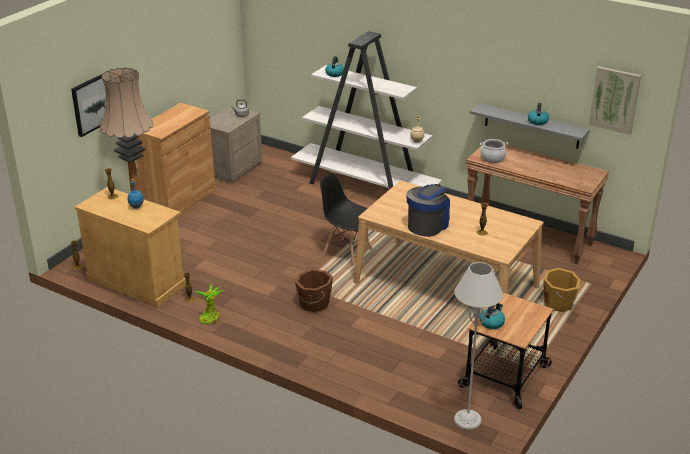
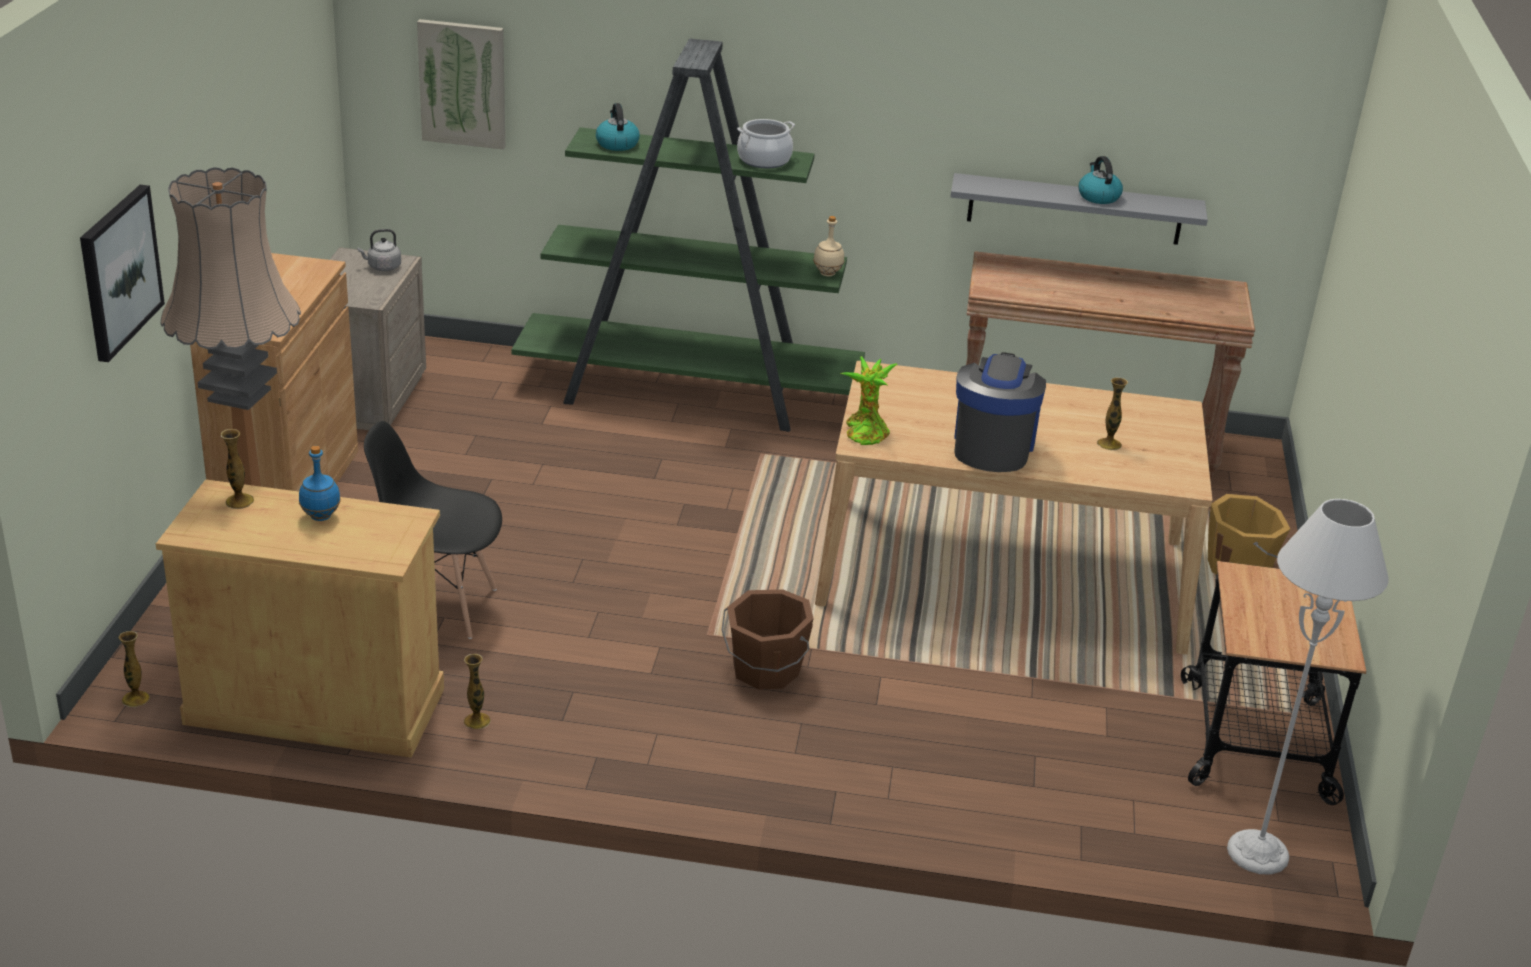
camera: 25 degrees left, 0 degrees up
(210, 317) = (554, 752): potted plant -> potted plant (865, 432)
(347, 252) = (752, 541): black chair -> black chair (440, 606)
(365, 187) = (689, 394): white bookcase -> green bookcase
(492, 158) = (1017, 286): cooking pot -> cooking pot (764, 160)
(492, 322) = (1262, 631): kettle -> none
(615, 99) = (1263, 132): picture -> picture (463, 83)

